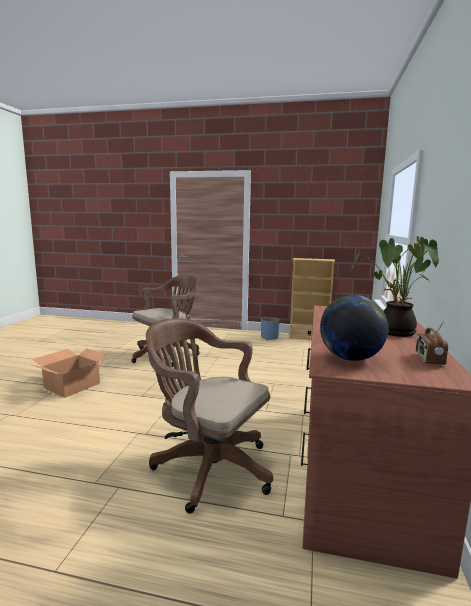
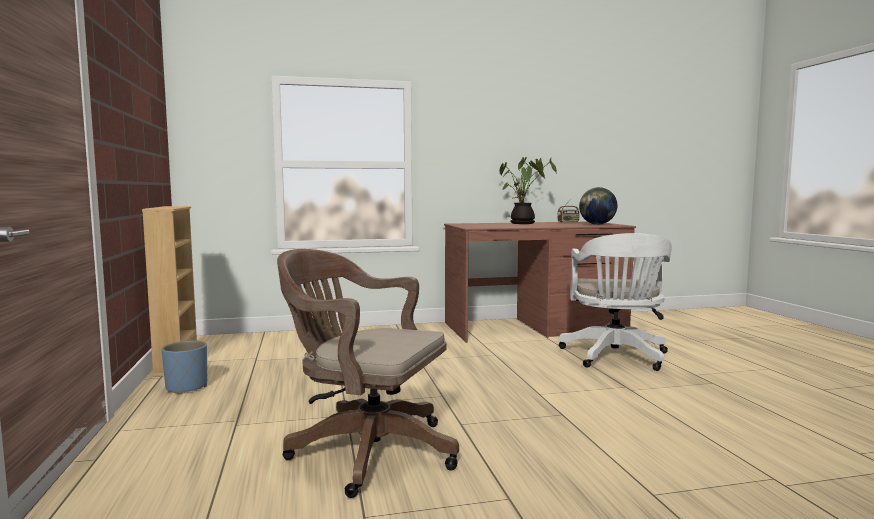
camera: 115 degrees left, 5 degrees down
(71, 386) = (633, 484): cardboard box -> none
(208, 466) = (615, 357): brown office chair -> white office chair

